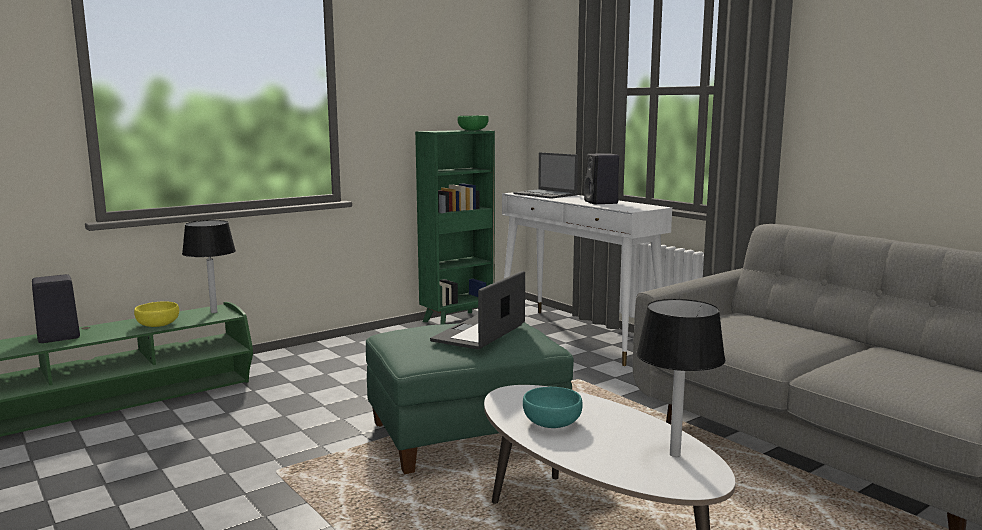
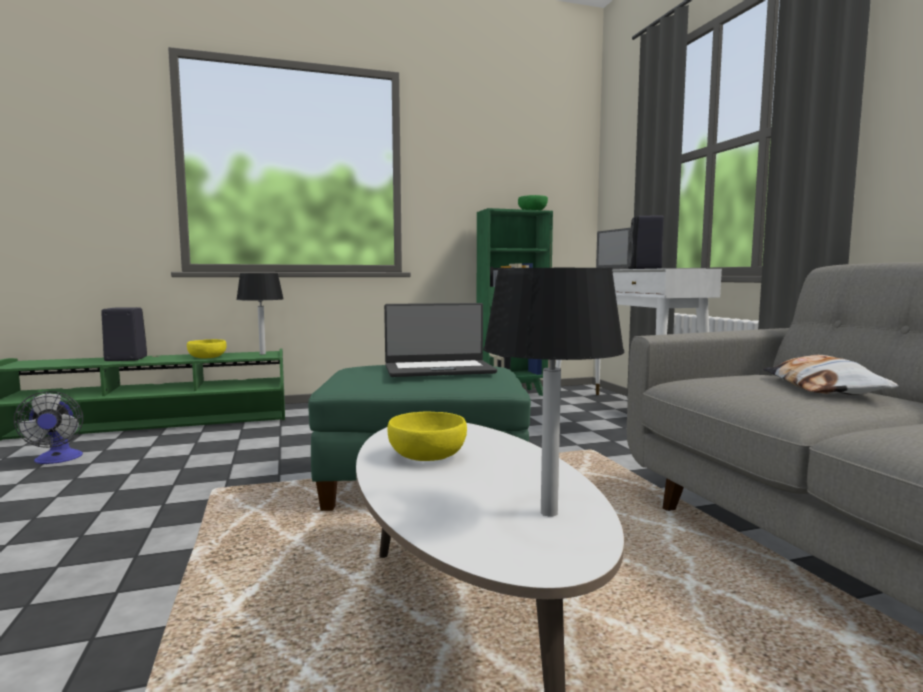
camera: 20 degrees right, 5 degrees down
(46, 467) = (57, 459): none -> fan
(480, 333) = (438, 369): laptop -> laptop turned 150 degrees counterclockwise
(551, 422) = (426, 455): turquoise bowl -> yellow bowl
(779, 330) = (823, 388): none -> pillow

